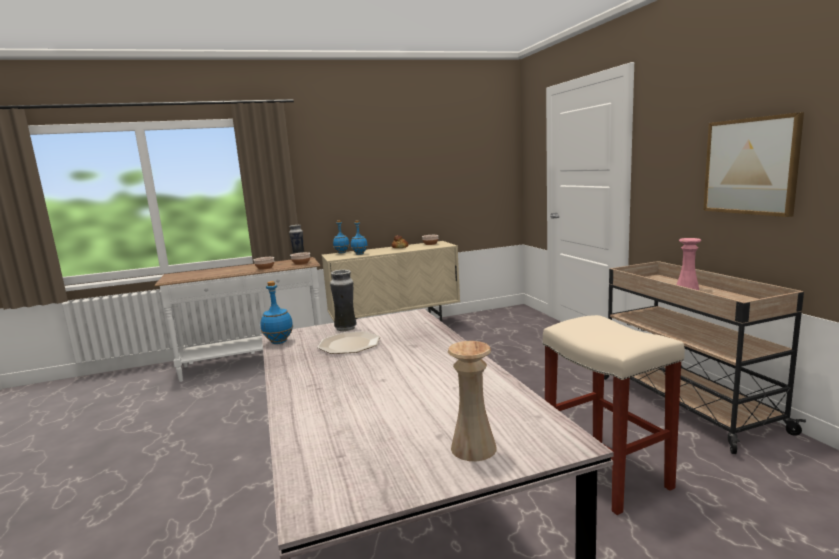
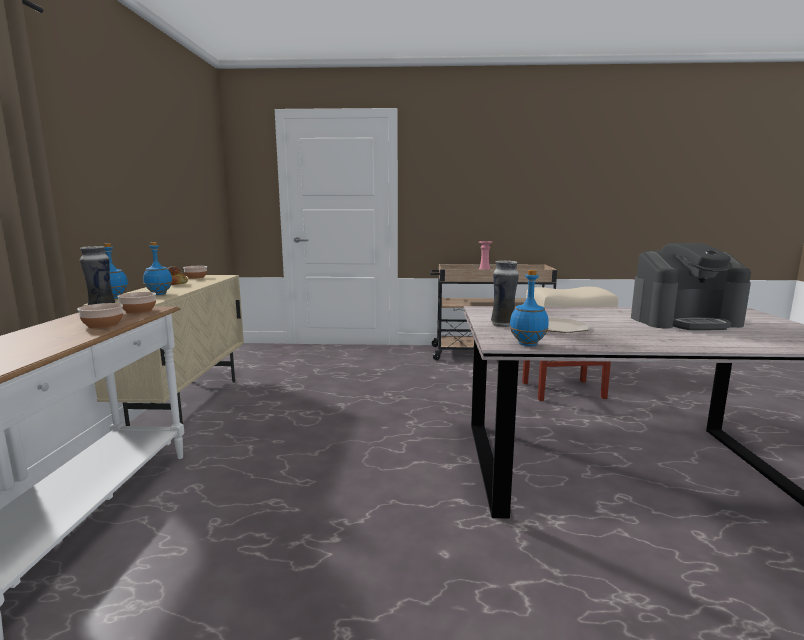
camera: 70 degrees left, 0 degrees up
(426, 395) = (684, 321): none -> coffee machine
(473, 448) = (761, 321): beige vase -> none
(751, 166) = (503, 194): picture -> none

